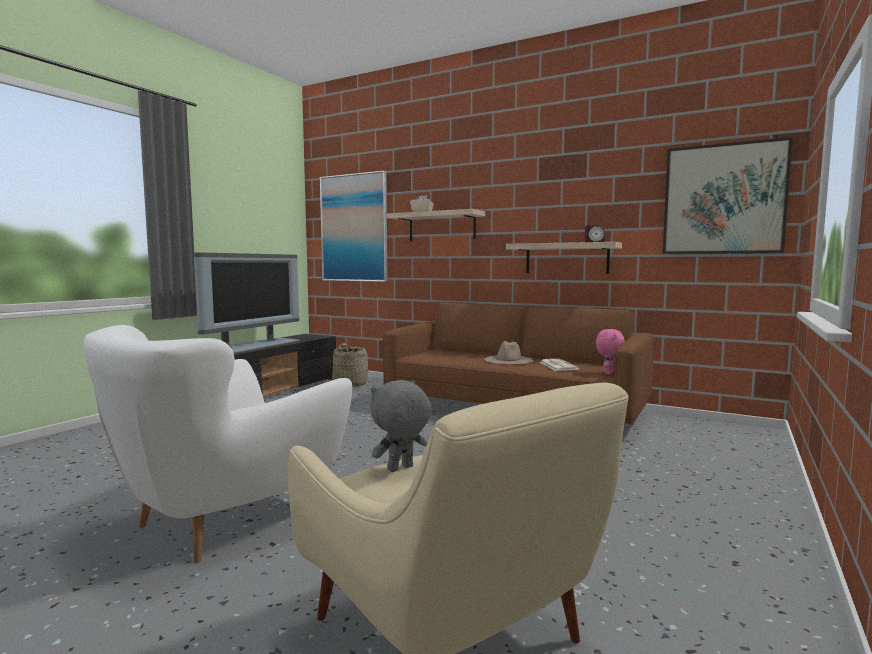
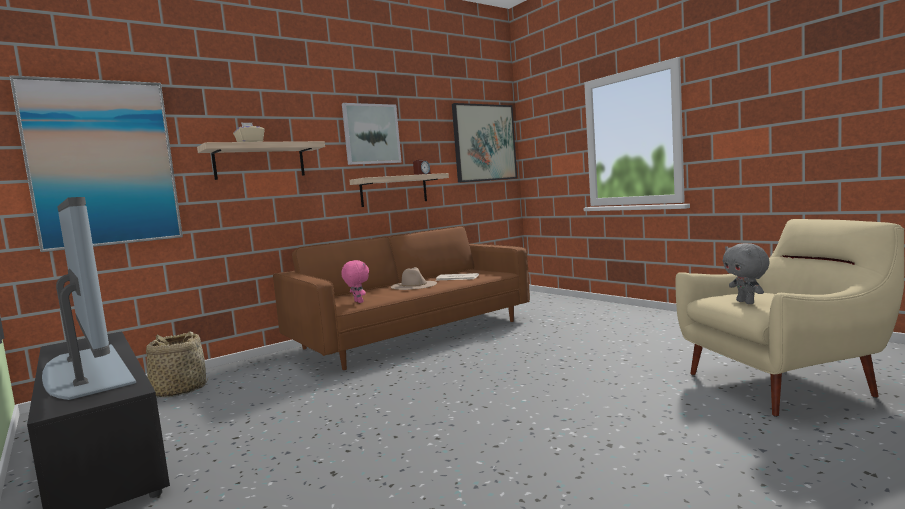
camera: 65 degrees left, 0 degrees up
(226, 518) = (602, 456): white armchair -> none
(547, 197) = (371, 134): none -> picture
(608, 373) = (495, 272): pink plush toy -> pink plush toy (358, 302)

